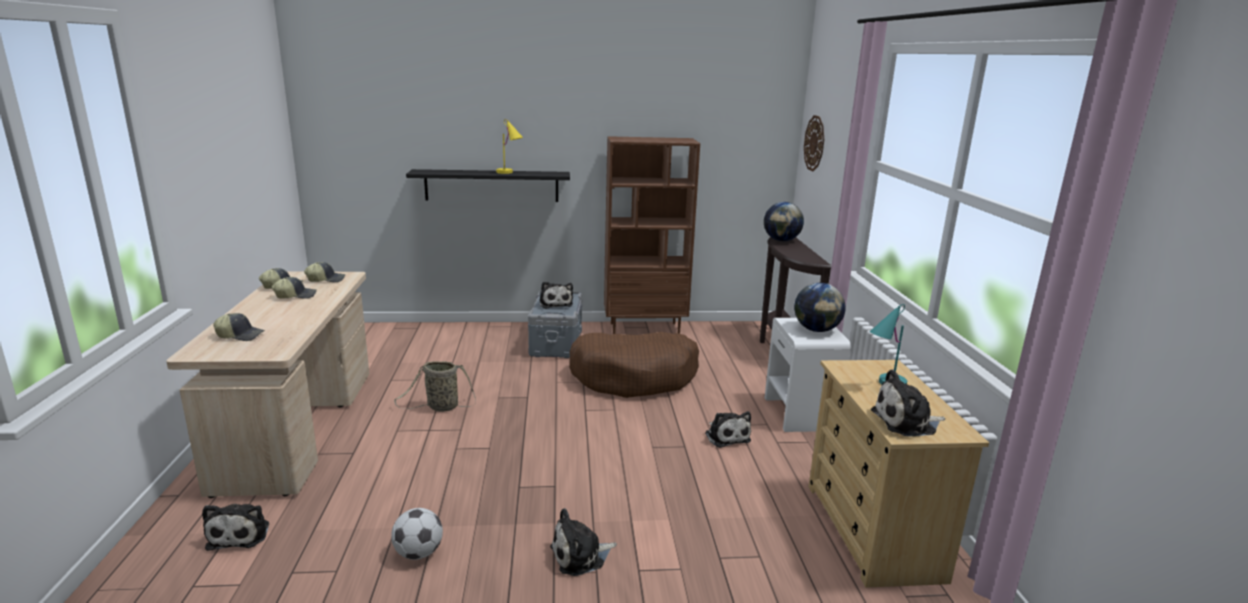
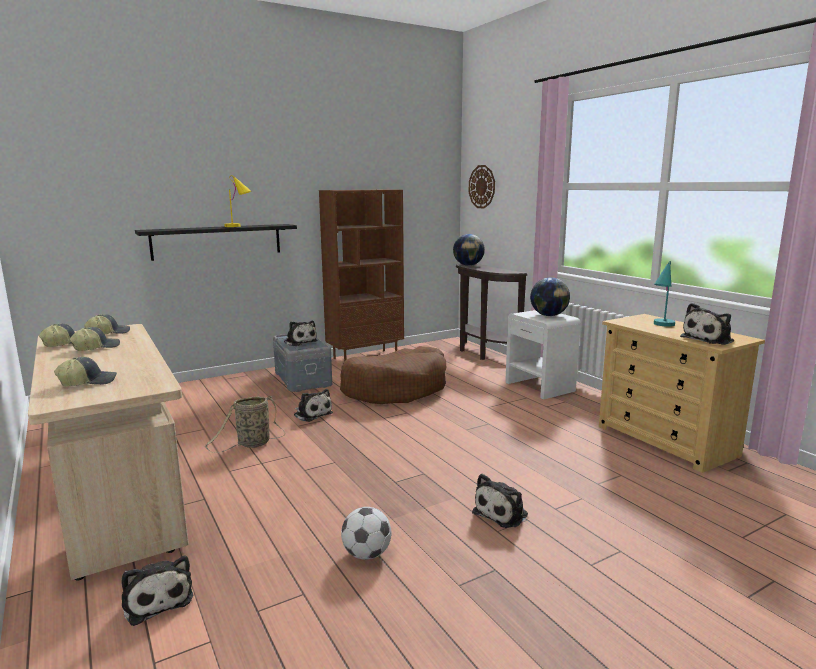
camera: 25 degrees left, 5 degrees down
(726, 436) = (509, 411): plush toy -> plush toy (312, 414)

